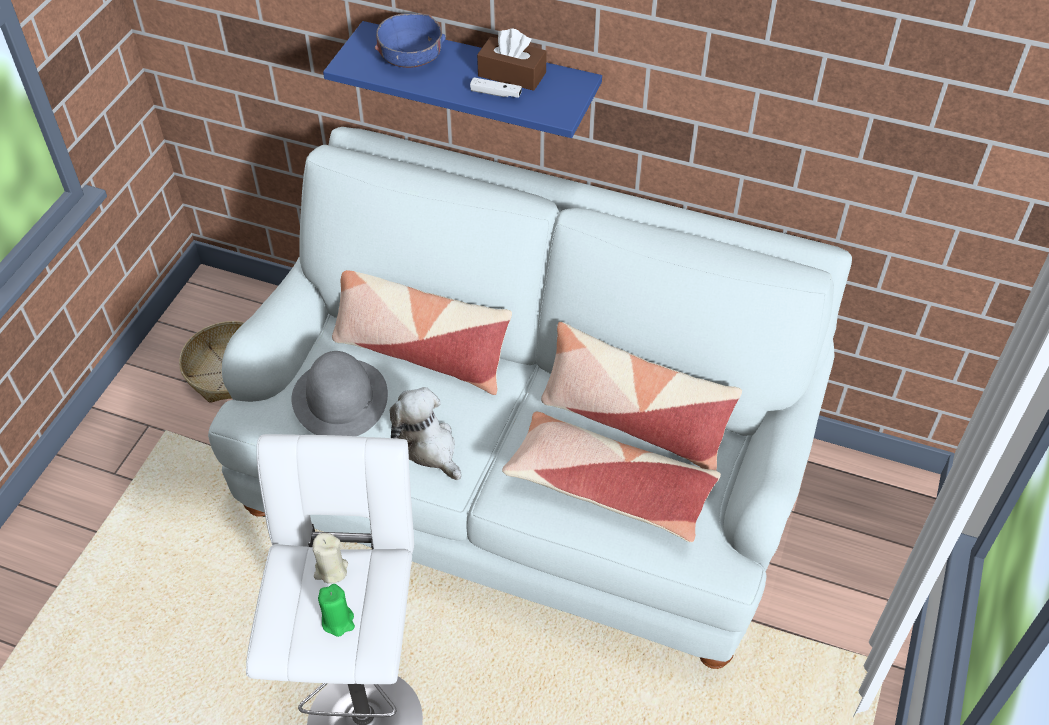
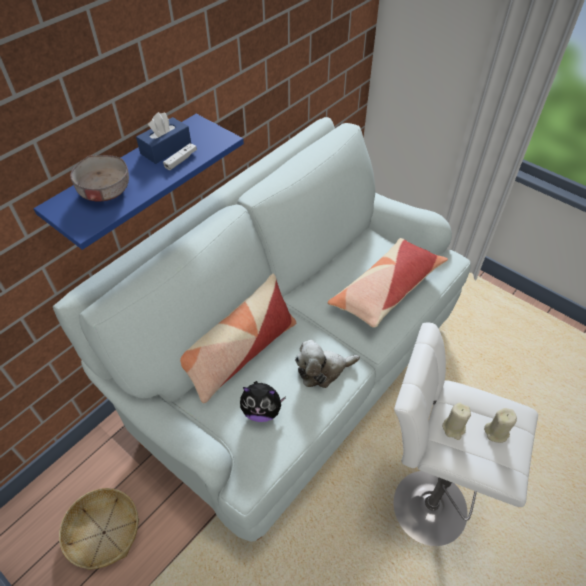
camera: 70 degrees left, 0 degrees up
(338, 621) = (496, 432): green candle -> beige candle
(340, 398) = (262, 411): grey hat -> plush toy
(410, 57) = (105, 191): blue bowl -> grey bowl
(512, 74) = (166, 148): brown tissue box -> blue tissue box
(633, 421) = (343, 266): pillow -> none

